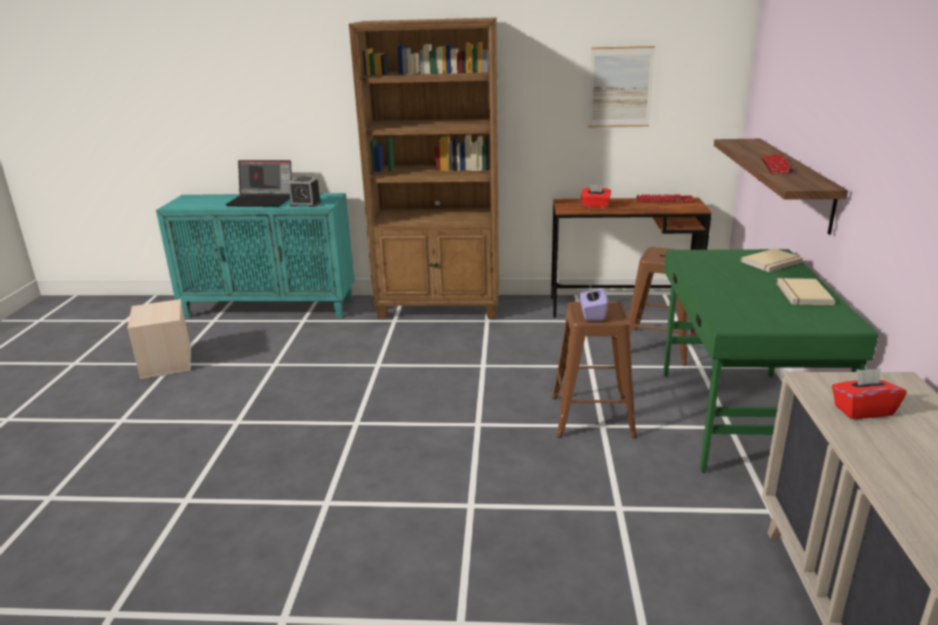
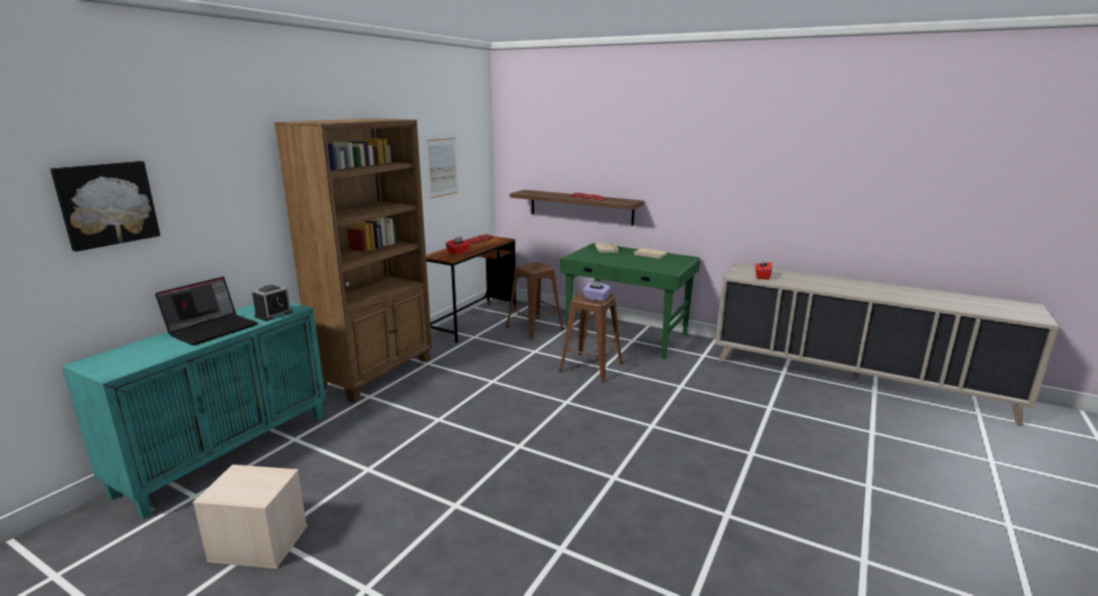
camera: 65 degrees left, 5 degrees down
(218, 84) = (107, 204): none -> picture

